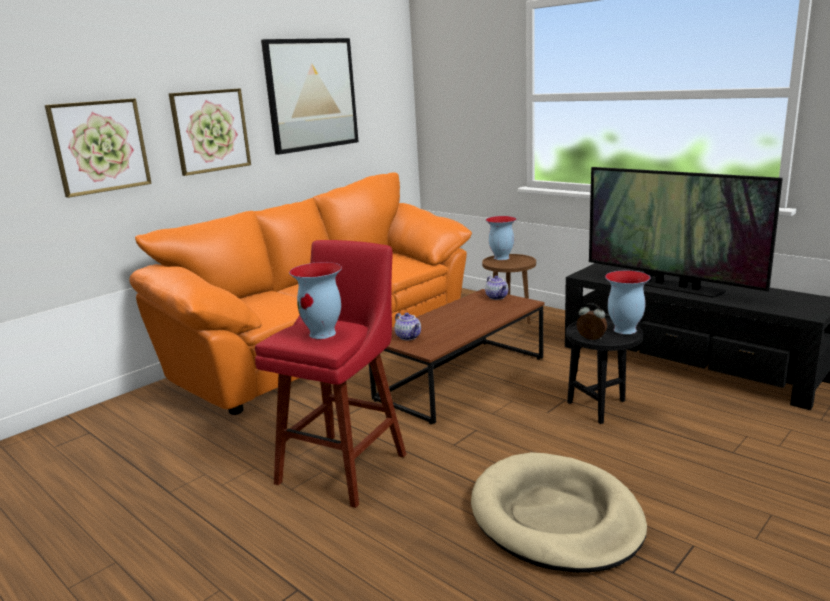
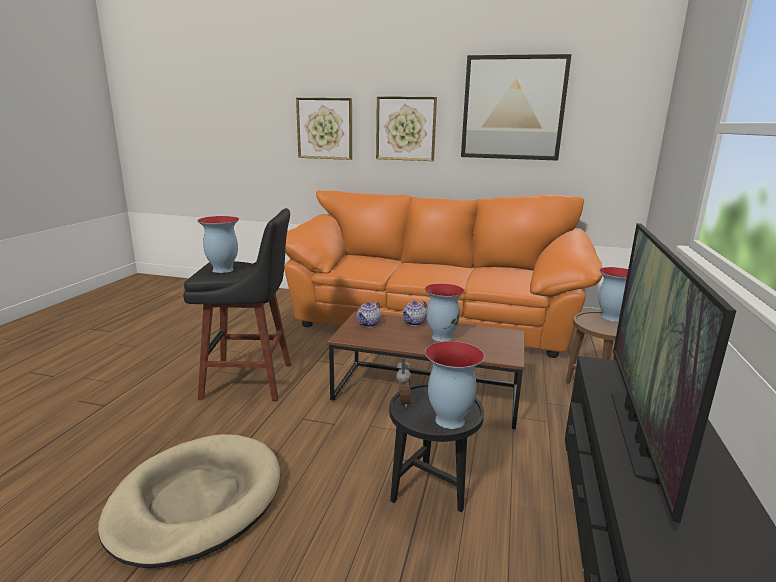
camera: 60 degrees right, 0 degrees up
(344, 467) = (250, 381): red stool -> black stool
(468, 315) = (441, 337): none -> vase
(497, 297) = (507, 341): teapot -> teapot (414, 323)

